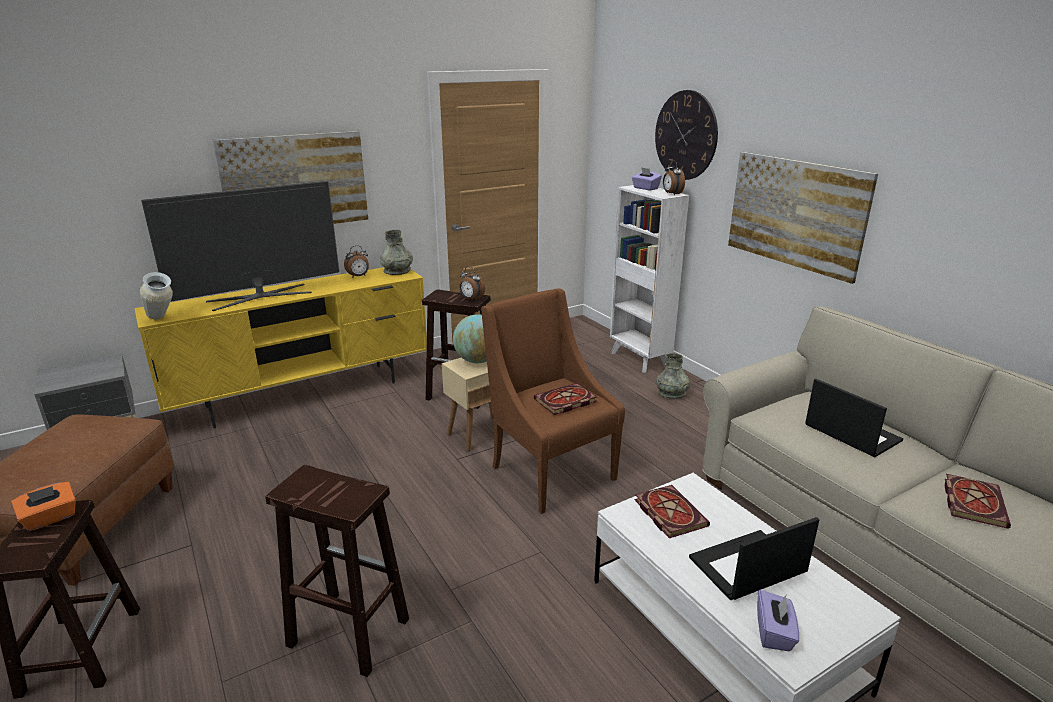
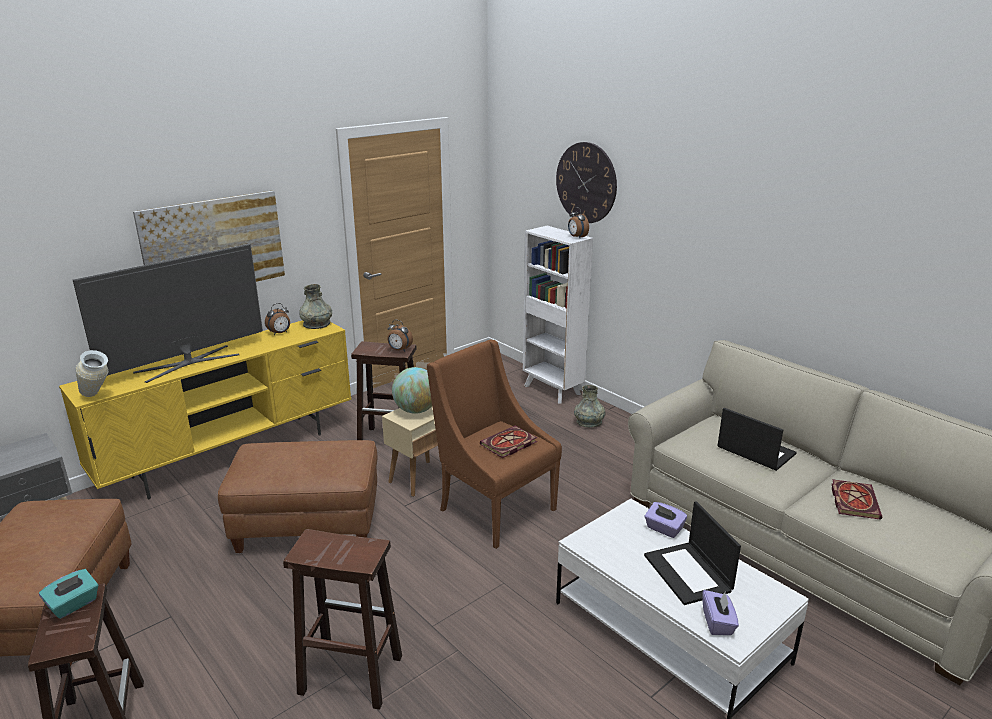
camera: 10 degrees left, 0 degrees up
(50, 518) = (74, 605): orange tissue box -> turquoise tissue box
(353, 470) = (307, 526): none -> brown ottoman
(645, 188) = (551, 231): purple tissue box -> purple tissue box (664, 529)
(668, 512) = (617, 536): book -> none
(747, 566) = (689, 573): laptop -> laptop turned 75 degrees counterclockwise
(795, 213) = (691, 257): picture -> none

